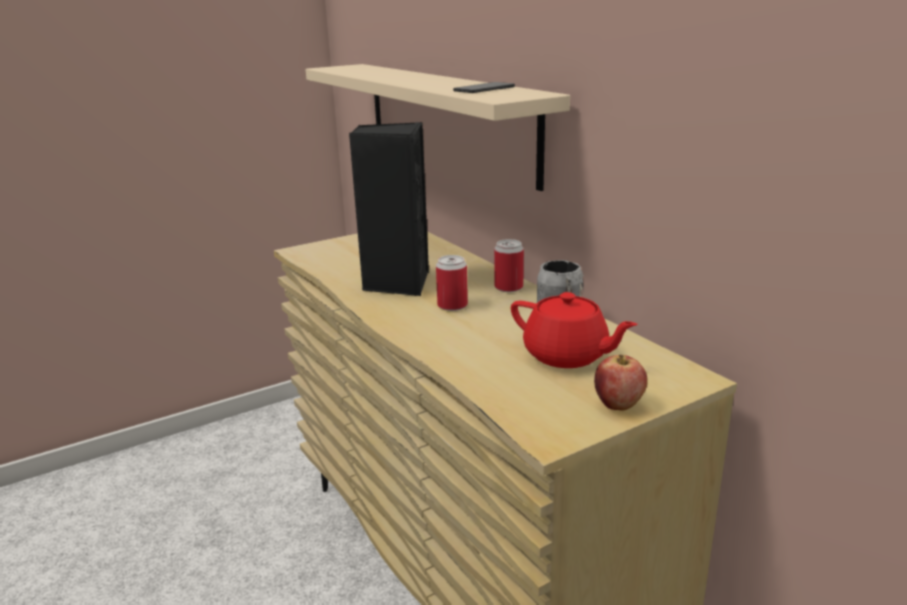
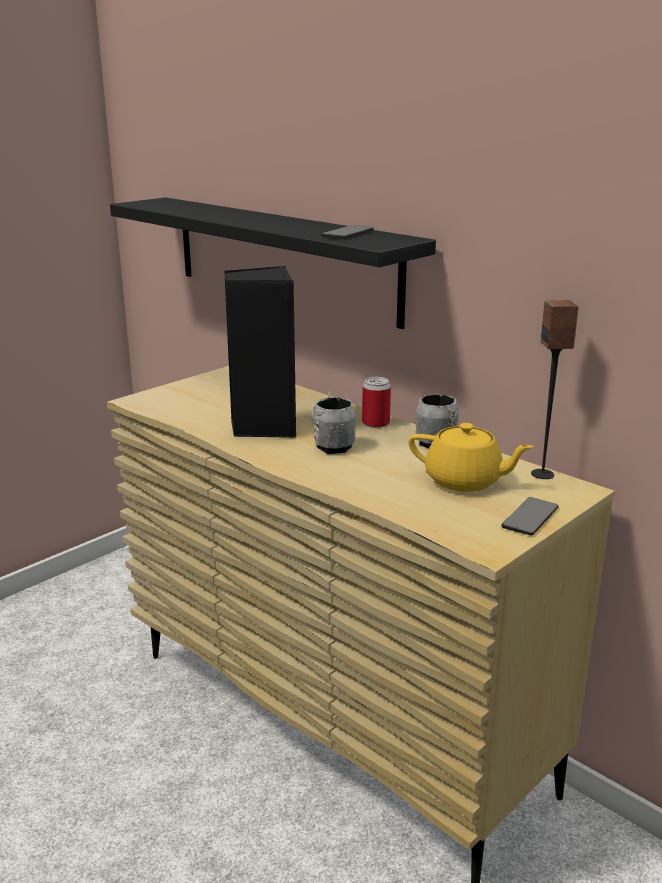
camera: 15 degrees left, 0 degrees up
(446, 119) = (282, 258): beige shelf -> black shelf
(452, 305) = (333, 444): can -> grey mug
(567, 356) = (465, 481): red teapot -> yellow teapot
(618, 405) = (530, 517): apple -> phone
(659, 356) = (543, 474): none -> speaker

